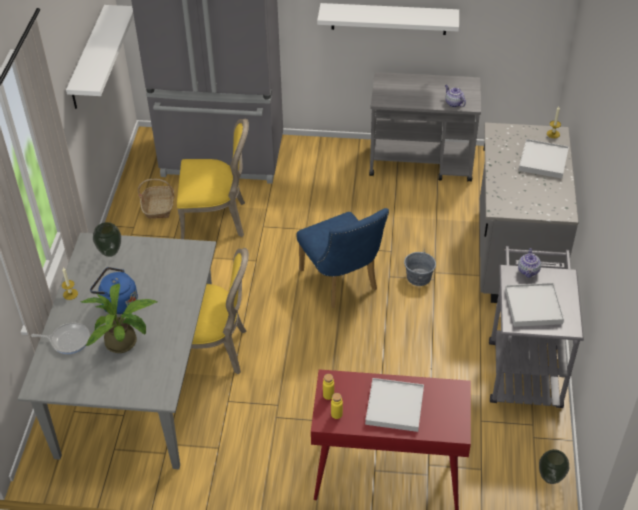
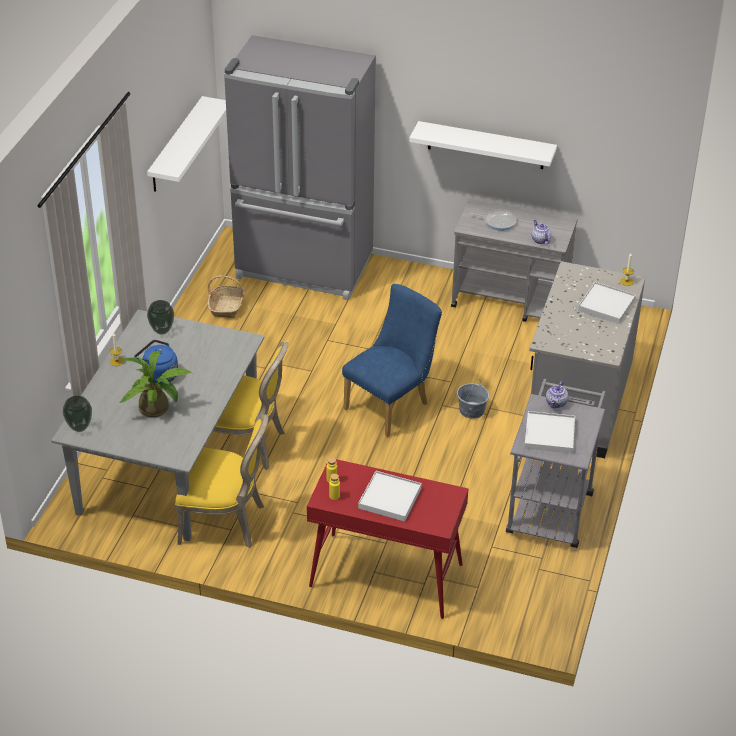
camera: 10 degrees right, 5 degrees down
(68, 340) = (106, 399): frying pan -> frying pan (498, 222)
(216, 219) = (282, 327): yellow chair -> yellow chair (226, 522)
(341, 283) = (391, 404): blue chair -> blue chair turned 120 degrees counterclockwise
(550, 478) = (542, 606): vase -> vase (79, 428)

